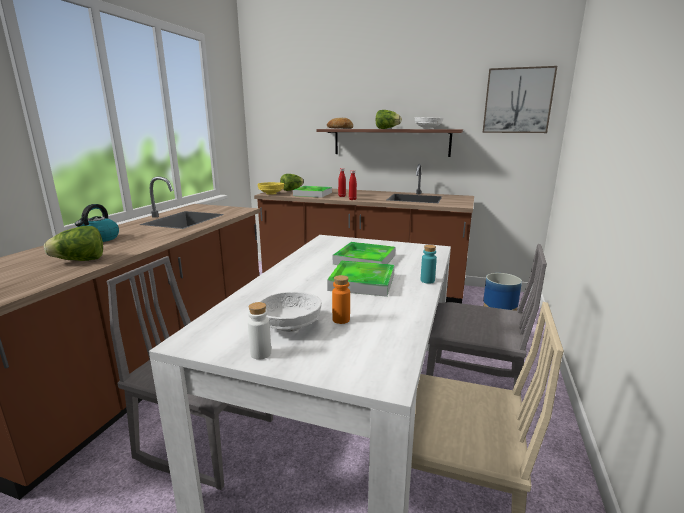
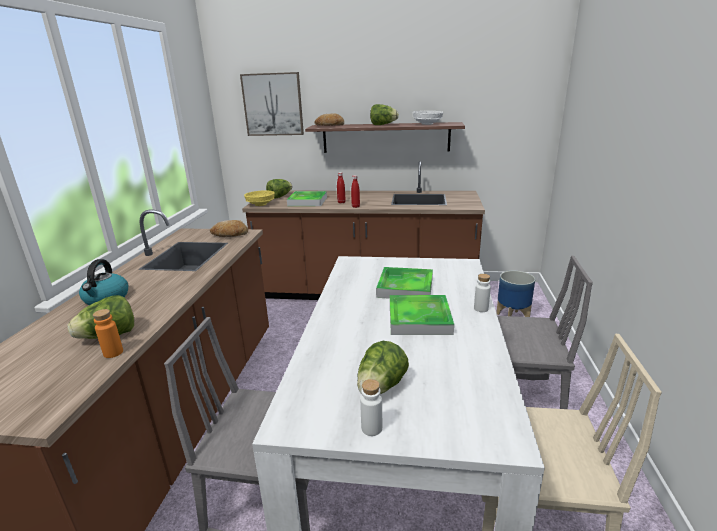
camera: 10 degrees left, 5 degrees up
(230, 209) = (230, 235): none -> bread
(291, 326) = (381, 387): white bowl -> lettuce
(341, 319) = (425, 371): orange bottle -> orange bottle (113, 353)
(427, 281) = (481, 308): turquoise bottle -> white bottle
(517, 101) = (516, 91): picture -> picture (273, 104)

